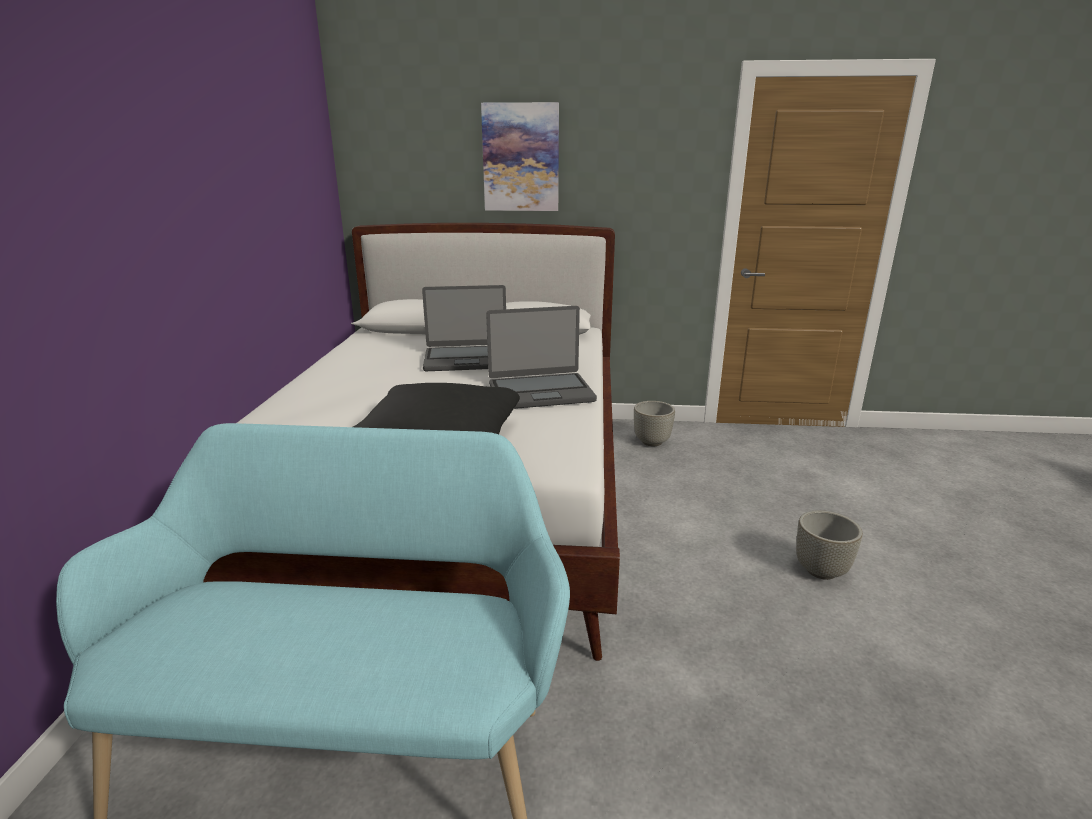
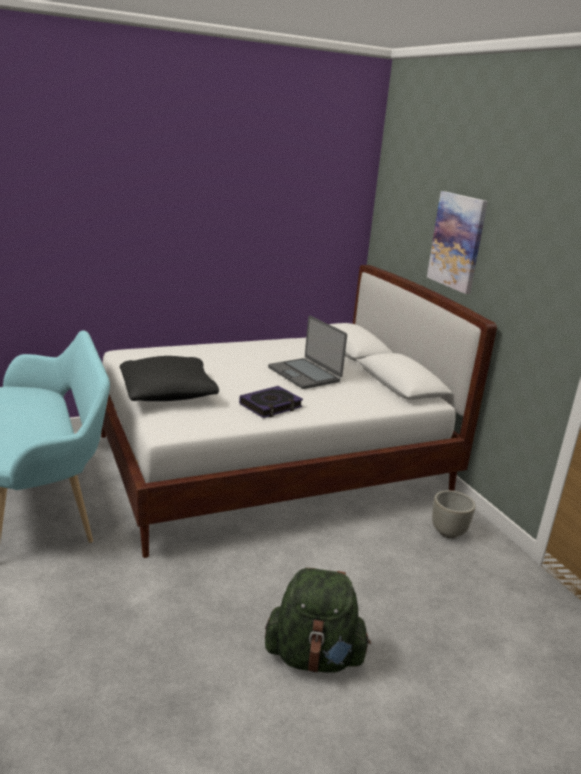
camera: 60 degrees right, 0 degrees up
(540, 392) = (271, 406): laptop -> book
(820, 570) = (314, 657): grey planter -> green backpack

